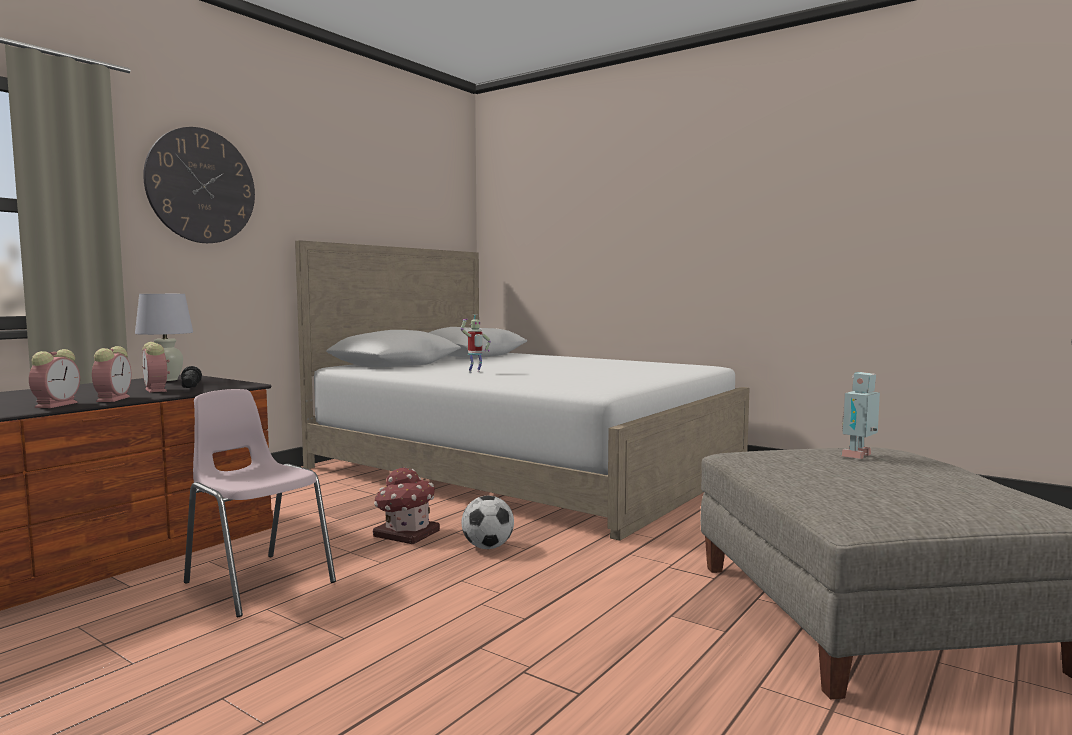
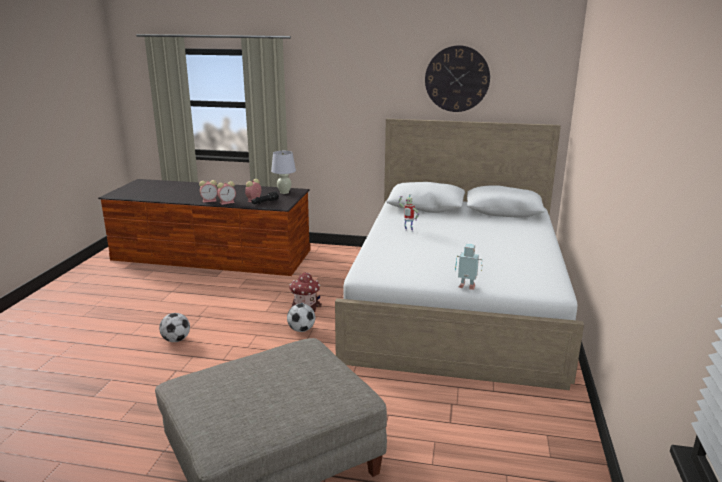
camera: 65 degrees right, 15 degrees up
(201, 186) = (333, 89): wall clock -> wall clock (457, 79)
(258, 582) = (231, 295): pink chair -> none
(382, 660) = (176, 340): none -> football
(859, 456) = (311, 382): toy robot -> toy robot (467, 287)

